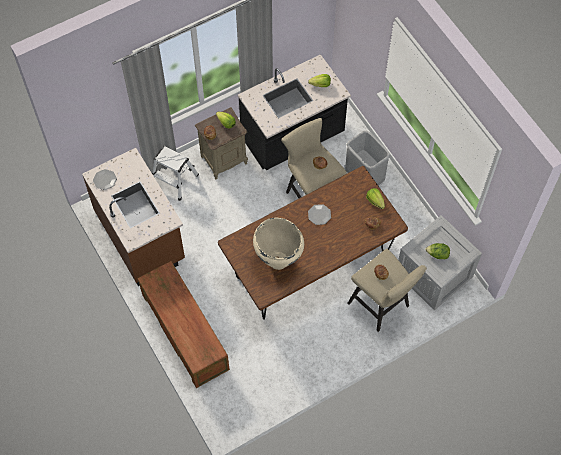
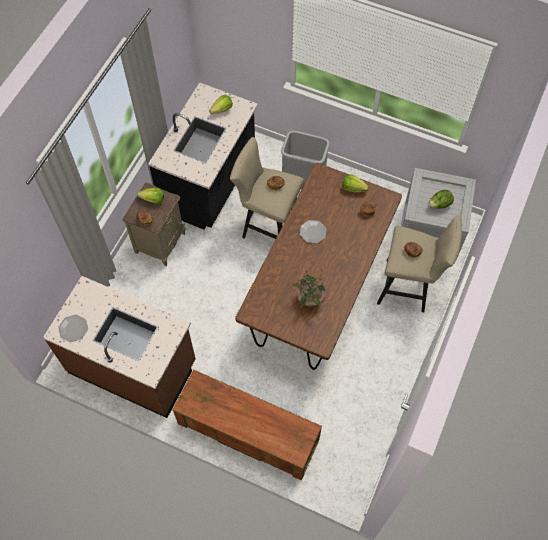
camera: 35 degrees left, 0 degrees up
(174, 179) = (125, 290): white step ladder -> none
(278, 261) = (309, 299): beige vase -> potted plant

